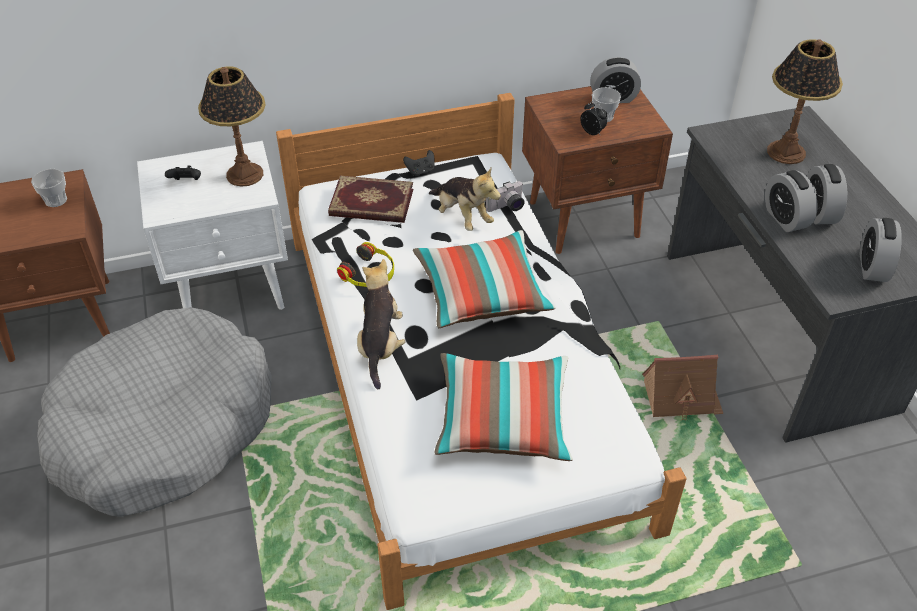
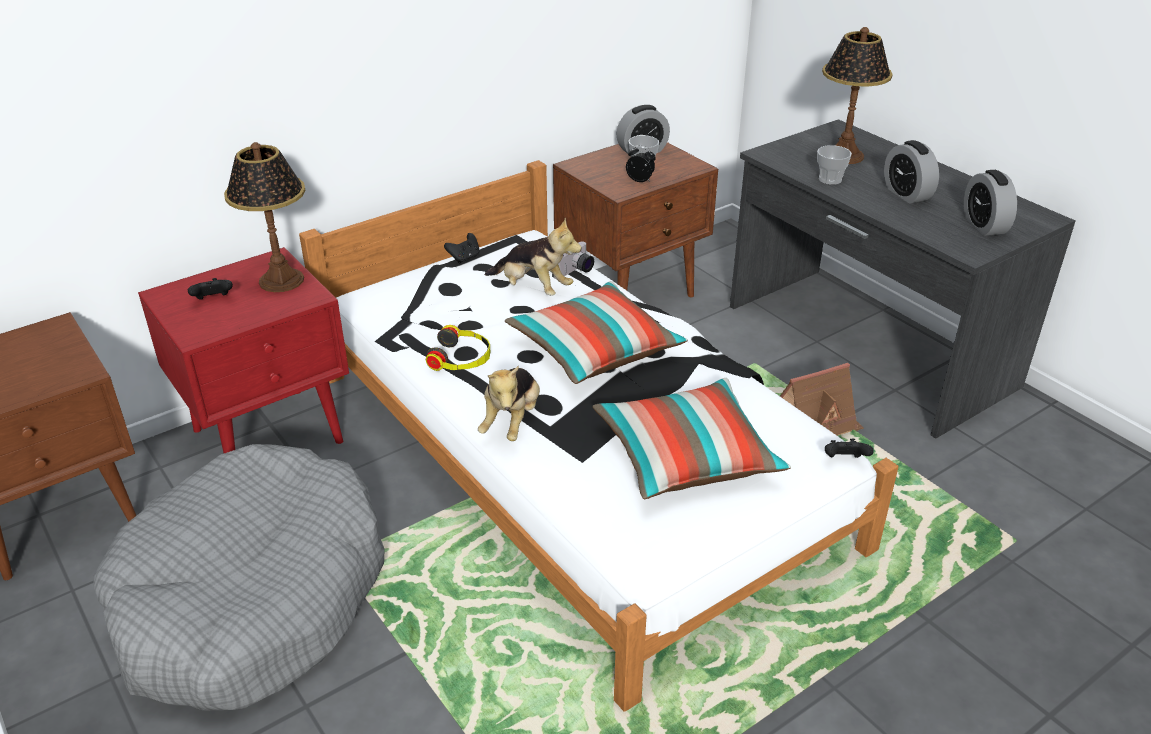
camera: 20 degrees left, 10 degrees down
(56, 200) = (50, 348): cup -> cup (830, 179)
(233, 288) = (270, 435): white nightstand -> red nightstand
(371, 204) = (426, 295): book -> none
(380, 345) = (512, 421): plush toy -> plush toy turned 150 degrees counterclockwise
(636, 461) = (844, 461): none -> black game controller
(785, 218) = (880, 204): alarm clock -> none

